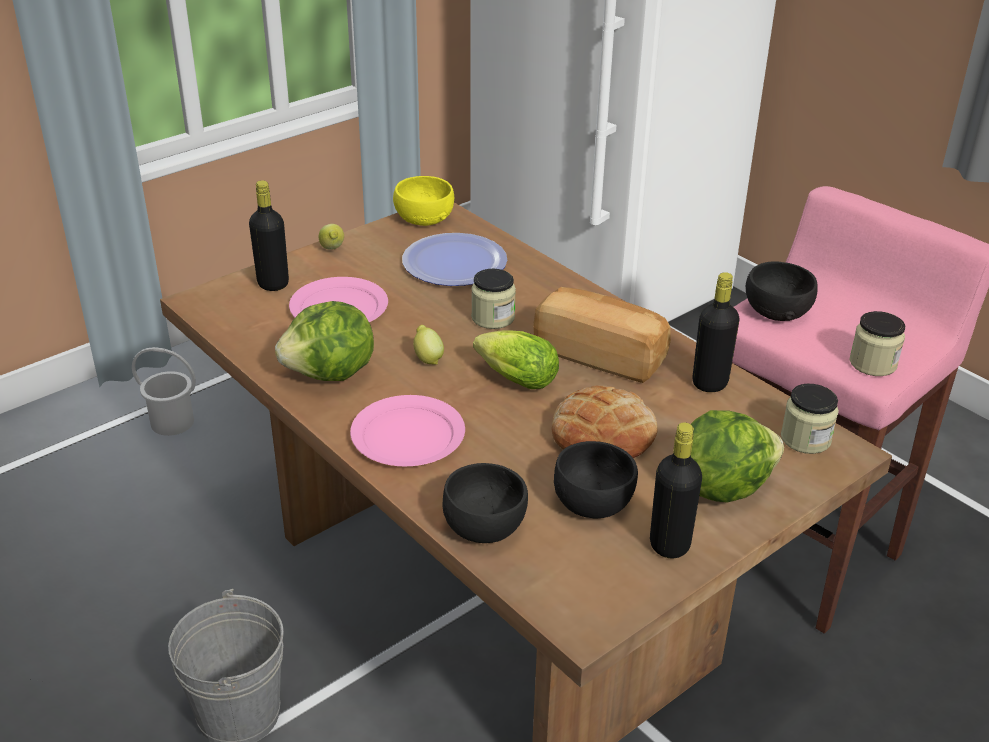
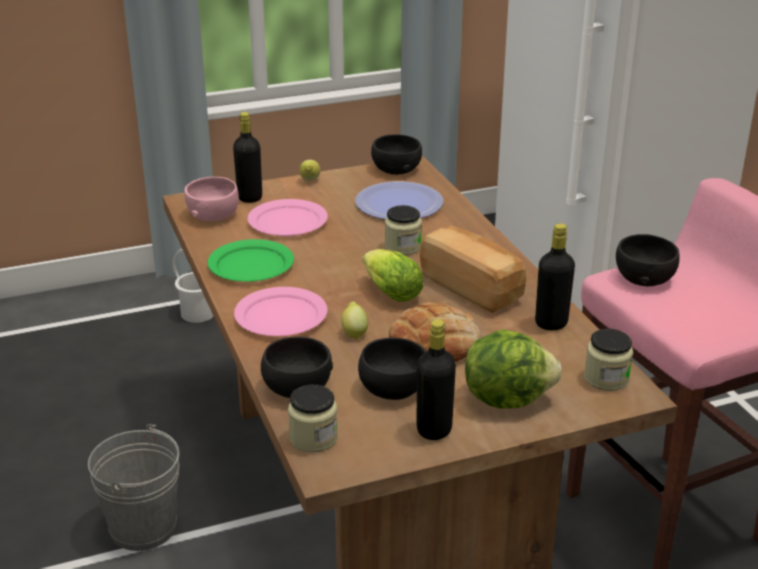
camera: 20 degrees right, 5 degrees down
(241, 314) = (213, 214): none -> pink bowl
(331, 374) = (251, 265): lettuce -> green plate
(423, 218) = (396, 169): yellow bowl -> black bowl
(427, 358) = (332, 267): lemon -> lemon (354, 333)
(872, 363) = (703, 331): jar -> jar (313, 438)

